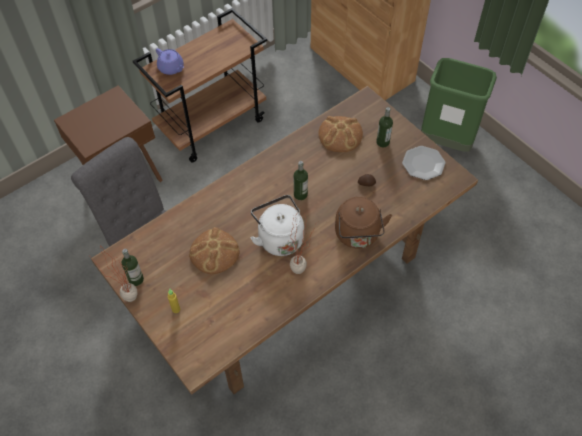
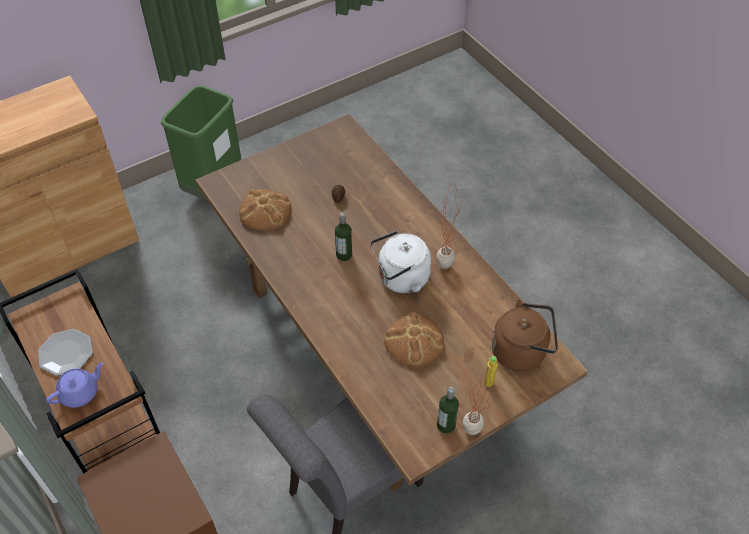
camera: 85 degrees left, 5 degrees down
(358, 236) = (405, 212): brown kettle -> brown kettle (521, 351)
(382, 142) = (284, 177): bottle -> none
(423, 163) = (321, 149): plate -> plate (66, 353)

